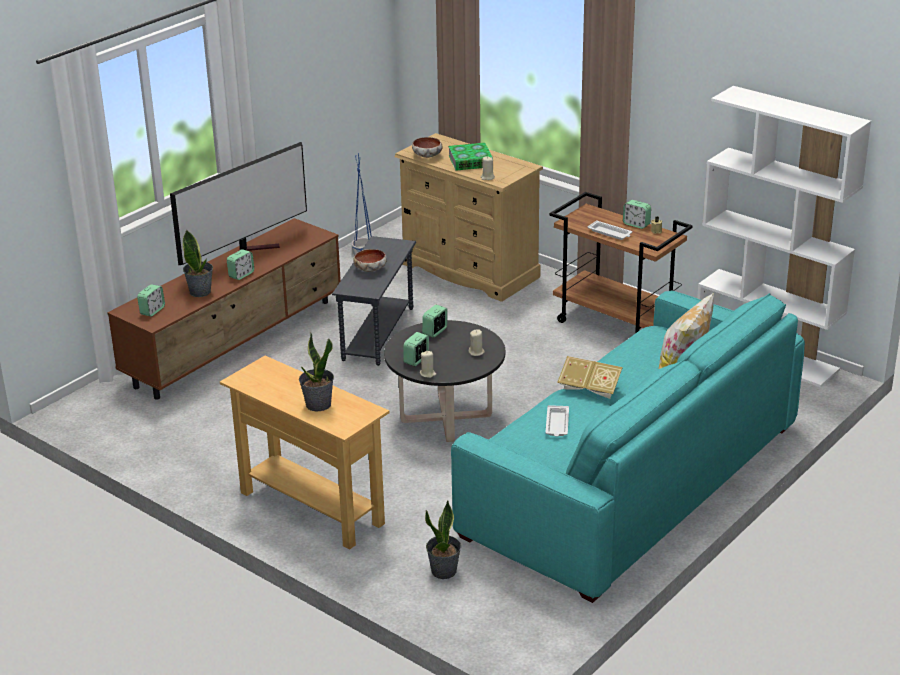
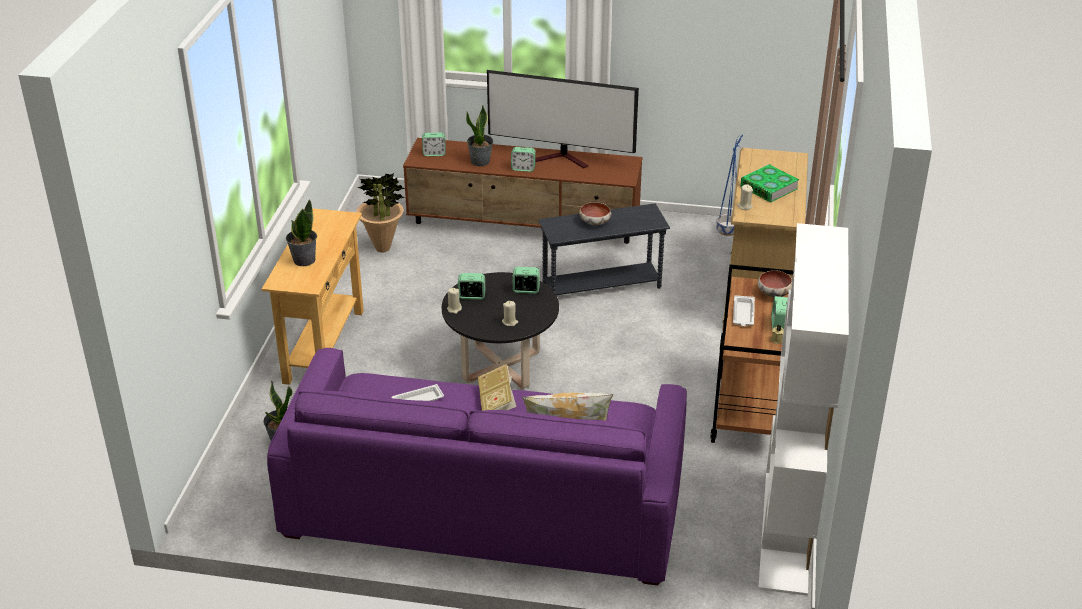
camera: 60 degrees right, 5 degrees up
(178, 430) = (383, 248): none -> potted plant
(427, 156) = (753, 164): bowl -> bowl (774, 294)
(633, 480) = (485, 505): turquoise sofa -> purple sofa

